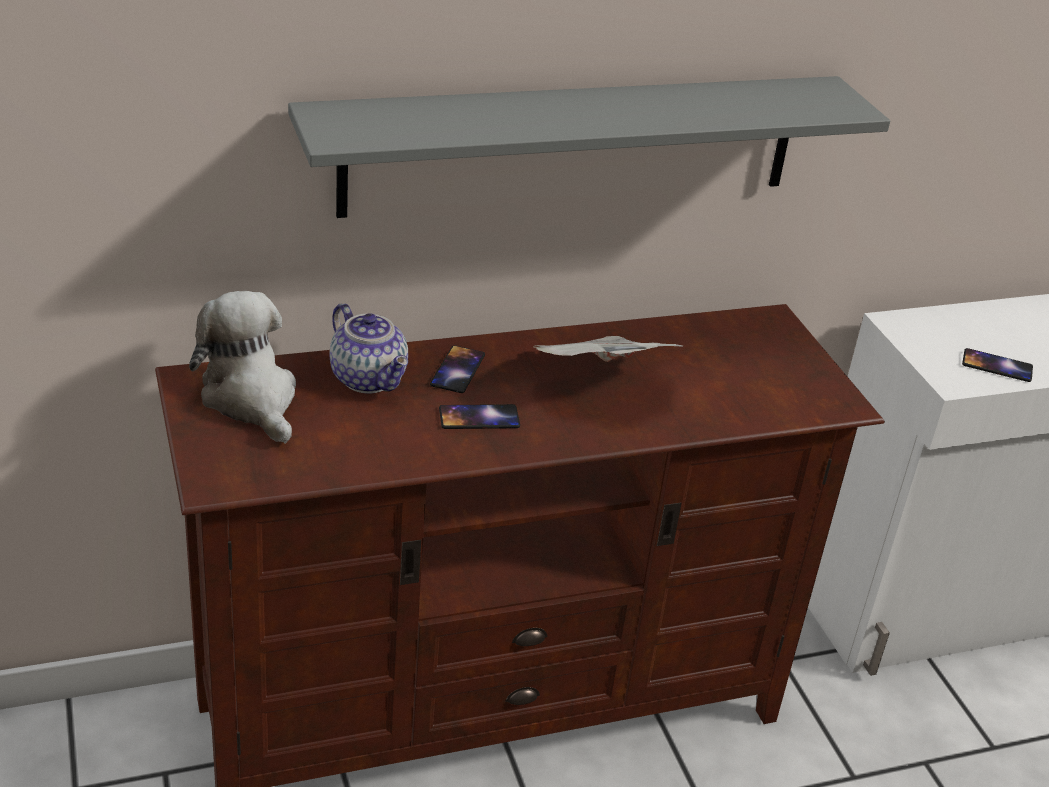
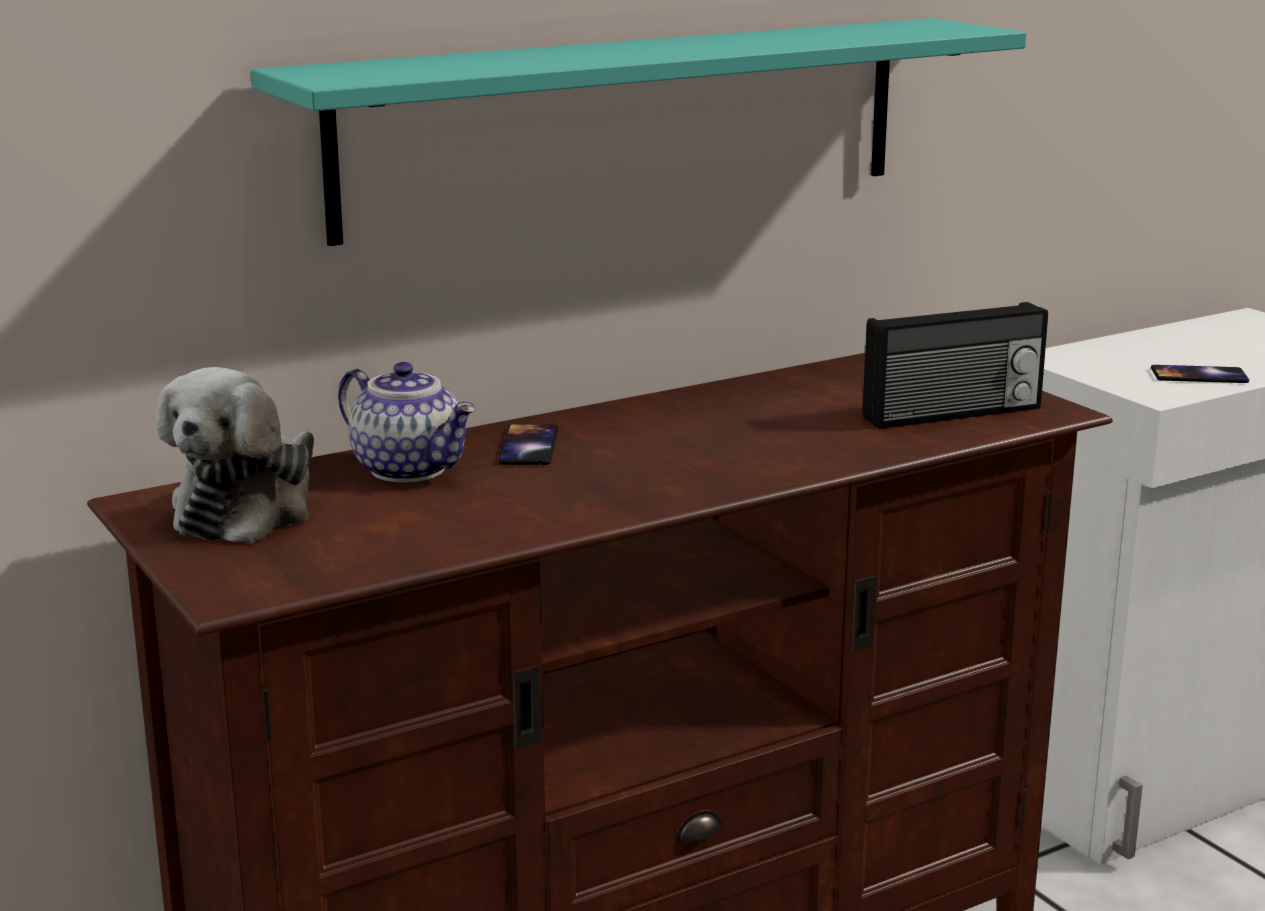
camera: 10 degrees left, 15 degrees down
(251, 399) = (248, 508): plush toy -> plush toy turned 120 degrees counterclockwise
(479, 418) = (585, 482): phone -> none
(573, 145) = (628, 124): grey shelf -> turquoise shelf
(601, 381) = (729, 430): newspaper -> none
(769, 394) = (953, 414): none -> radio

